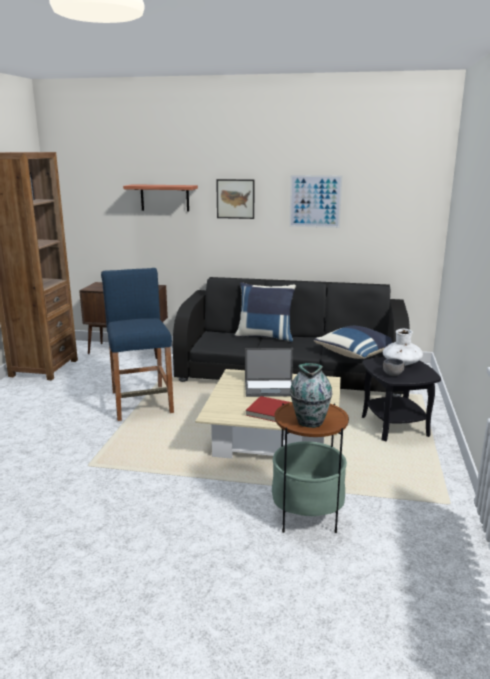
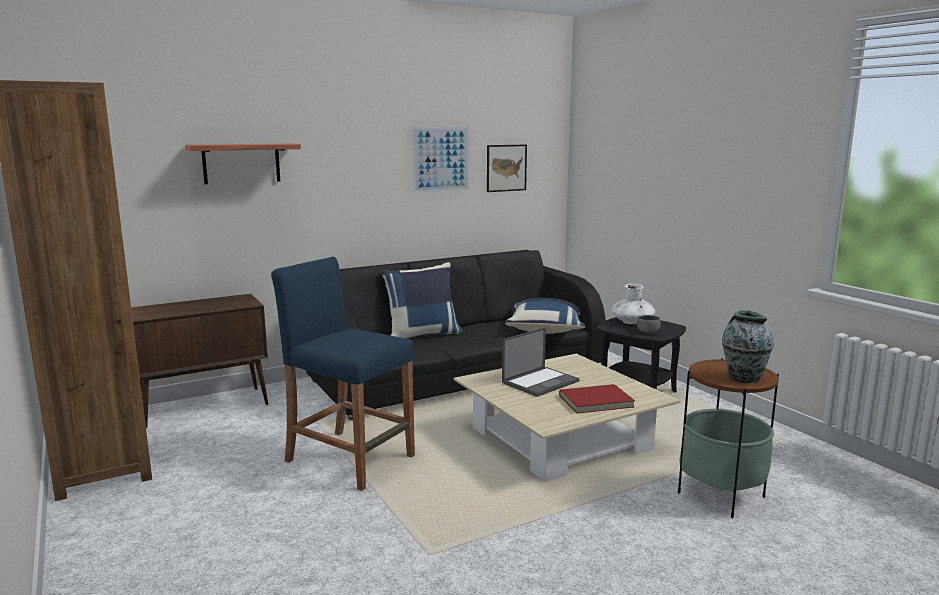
camera: 40 degrees left, 5 degrees down
(235, 199) = (345, 160): picture -> picture (506, 168)

